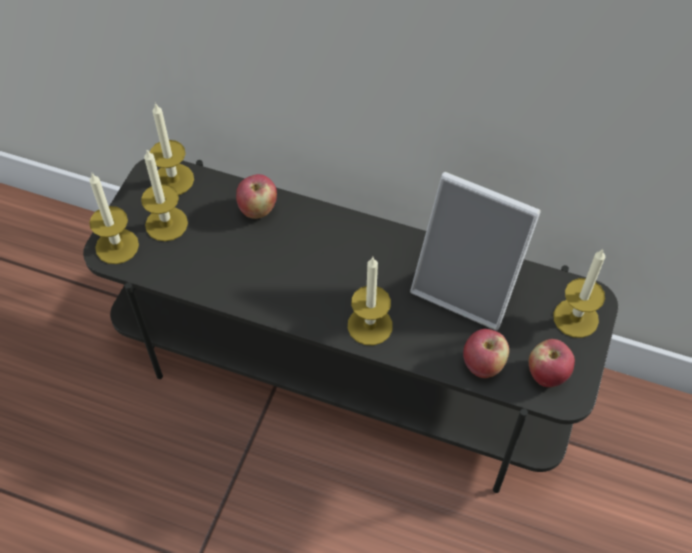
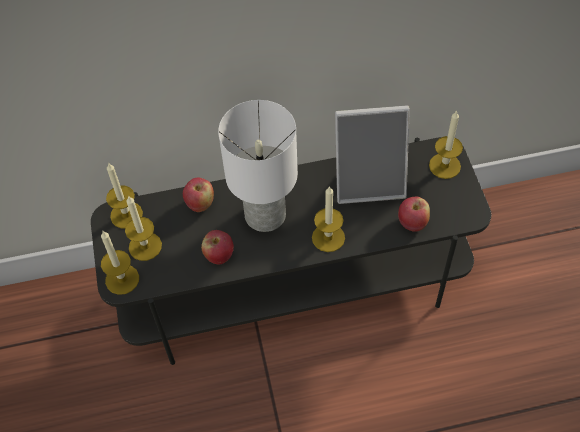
camera: 30 degrees left, 0 degrees up
(318, 262) = (266, 216): none -> white table lamp
(546, 374) = (452, 208): apple -> apple (219, 255)

